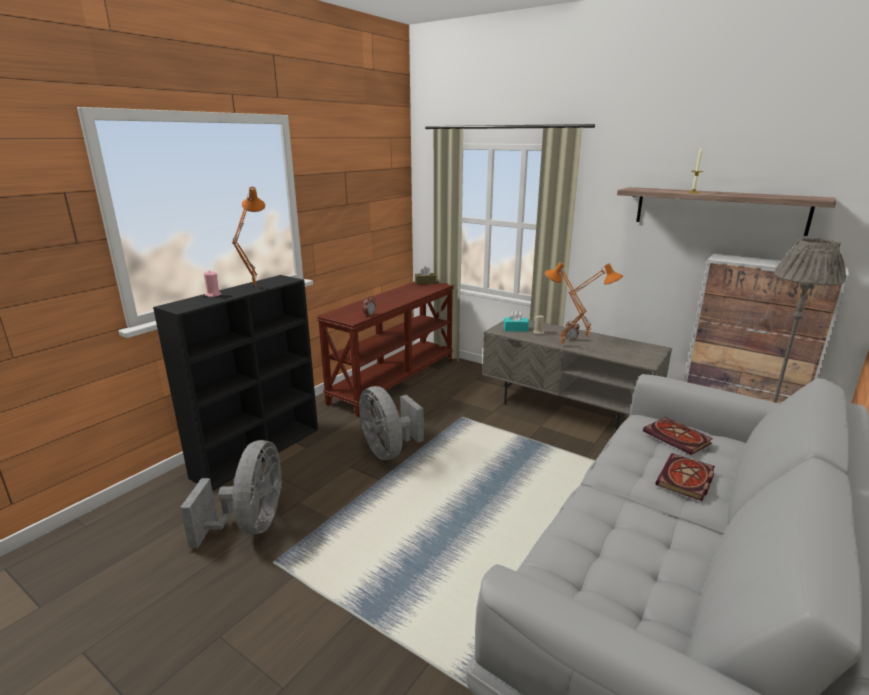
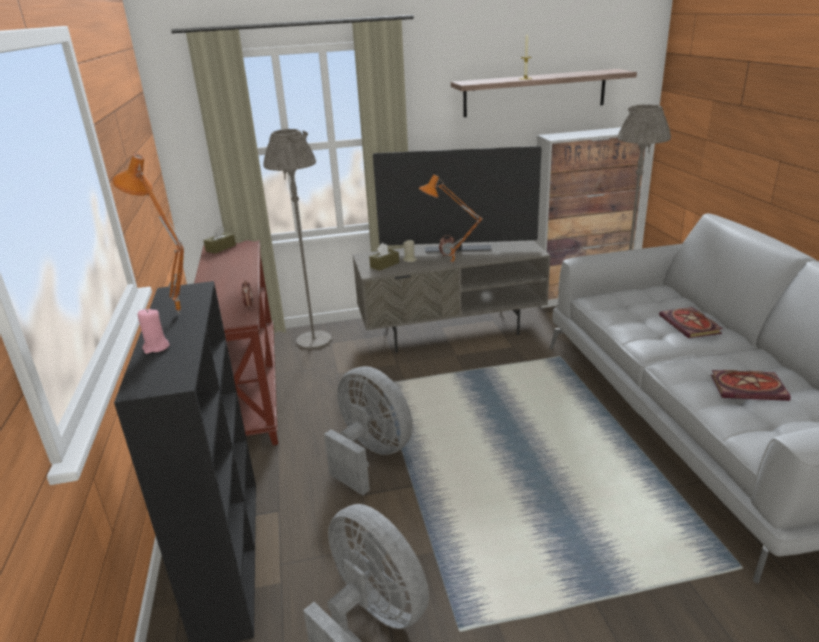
camera: 45 degrees left, 5 degrees up
(388, 450) = (370, 455): grey fan -> grey fan turned 150 degrees counterclockwise
(469, 373) = (314, 340): none -> grey floor lamp
(515, 329) = (384, 265): turquoise tissue box -> brown tissue box
(588, 338) = (458, 249): orange table lamp -> television
(678, 438) = (637, 300): book -> book (749, 387)

